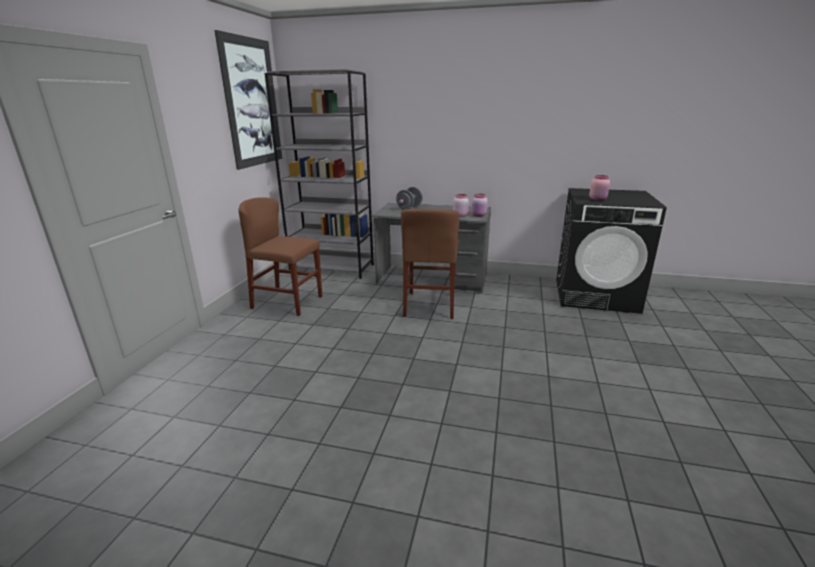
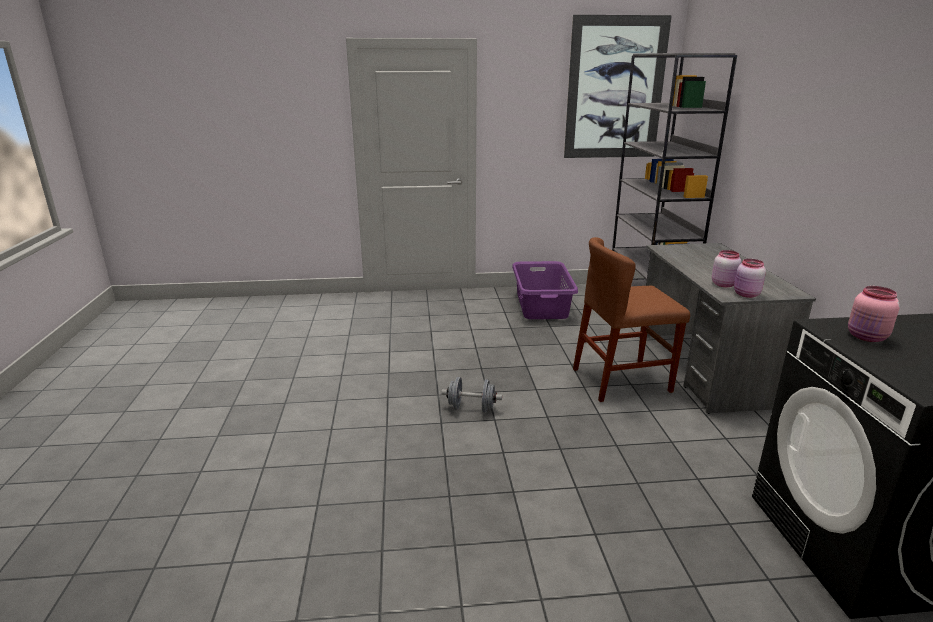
camera: 70 degrees right, 0 degrees up
(287, 302) = (542, 305): brown chair -> purple laundry basket
(409, 207) = (713, 255): grey dumbbell -> grey dumbbell (471, 408)

